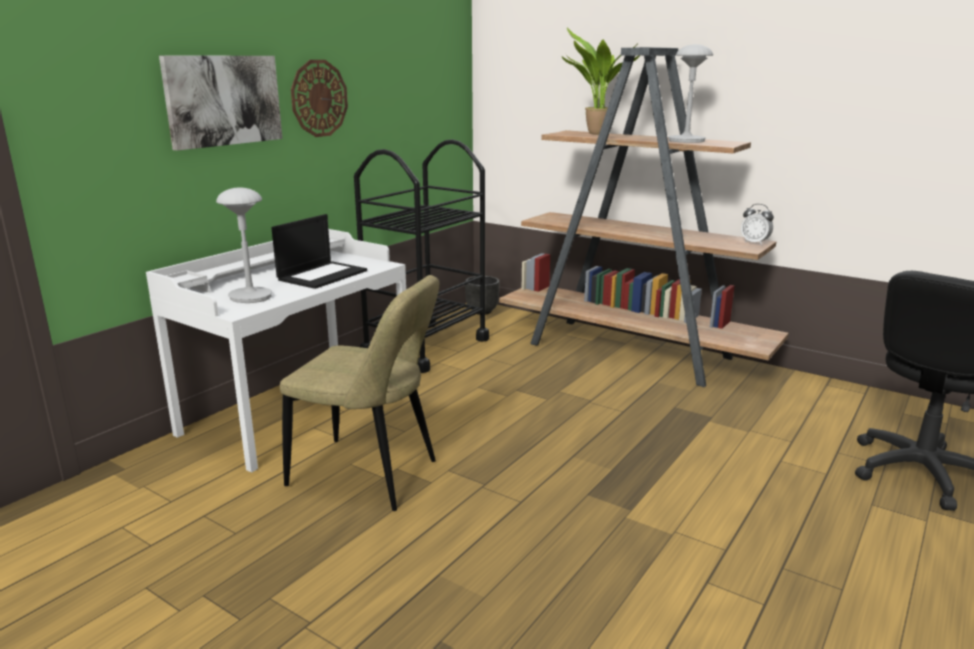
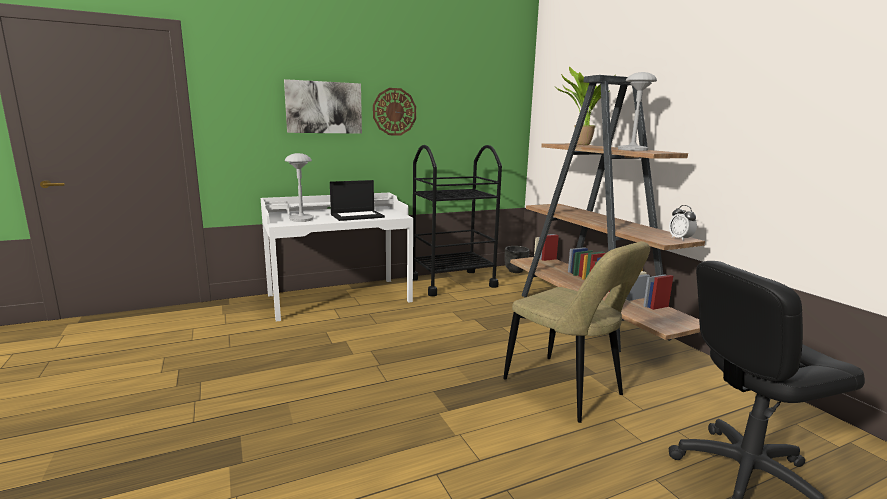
camera: 30 degrees right, 5 degrees down
(369, 475) = (326, 340): beige chair -> beige chair (566, 390)

